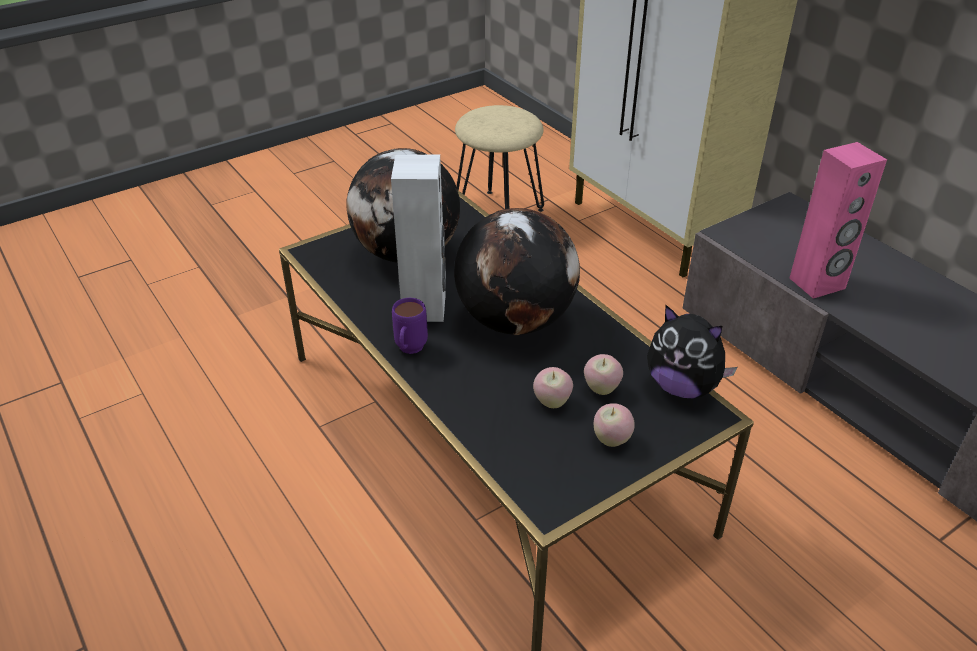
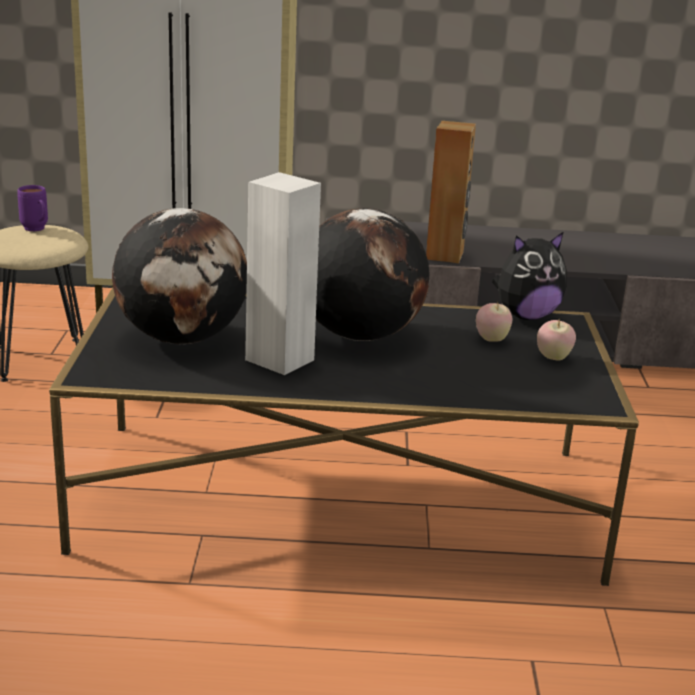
camera: 55 degrees left, 15 degrees down
(409, 351) = (333, 386): purple mug -> purple mug (37, 230)
(552, 402) = (483, 360): apple -> none
(817, 284) = (445, 255): pink speaker -> brown speaker

